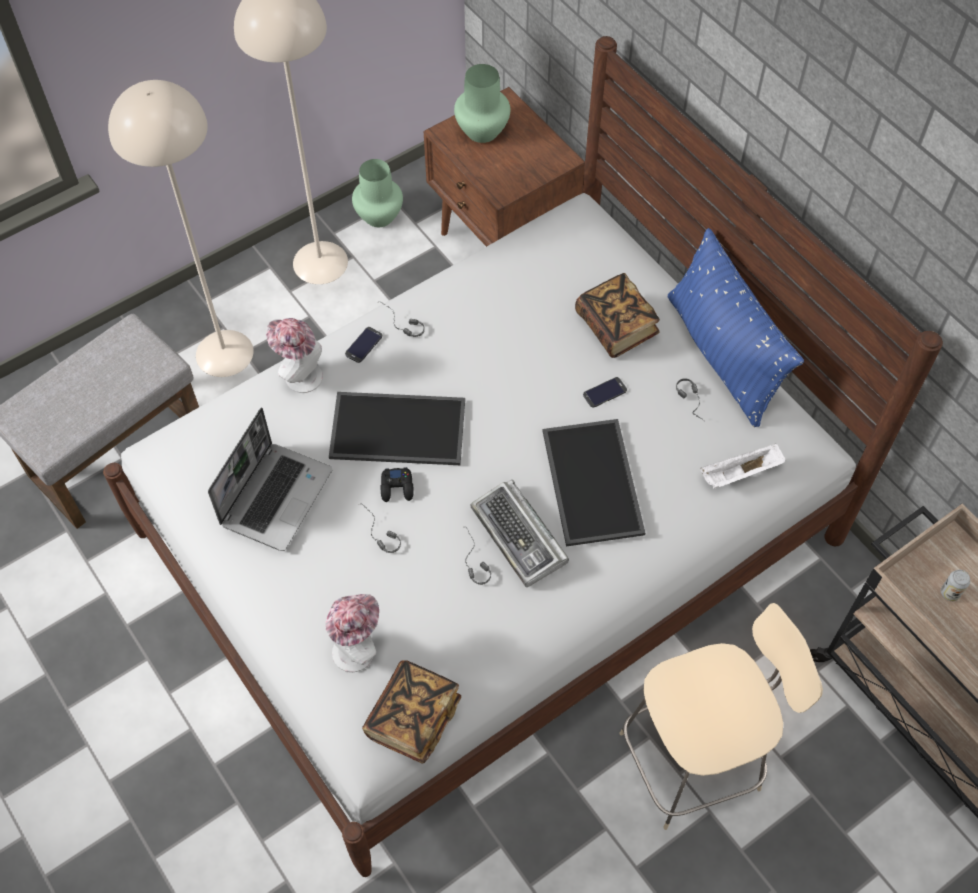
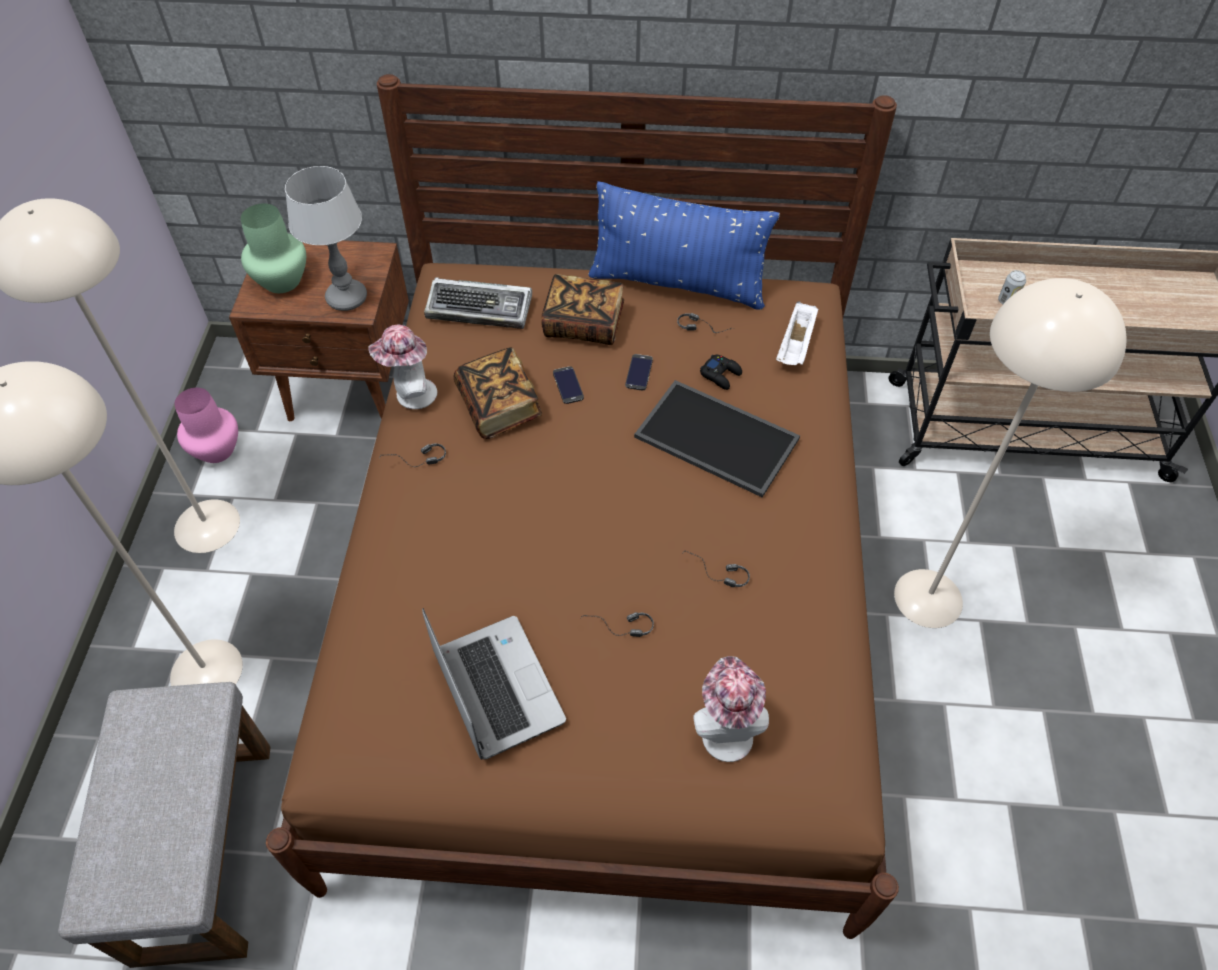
camera: 50 degrees left, 5 degrees down
(299, 375) = (380, 575): hat -> hat (411, 395)
(363, 345) = (406, 503): phone -> phone (568, 385)
(379, 215) = (216, 449): green vase -> pink vase
(396, 431) = (525, 540): tray -> none
(397, 487) = (585, 579): black game controller -> black game controller (721, 375)
(413, 718) = (838, 733): book -> book (499, 406)
(488, 536) = (609, 596): white bed -> brown bed
(504, 178) = (347, 299): none -> table lamp
(520, 537) = (723, 523): keyboard -> keyboard (481, 308)
(694, 759) = (929, 598): beige chair -> beige floor lamp

